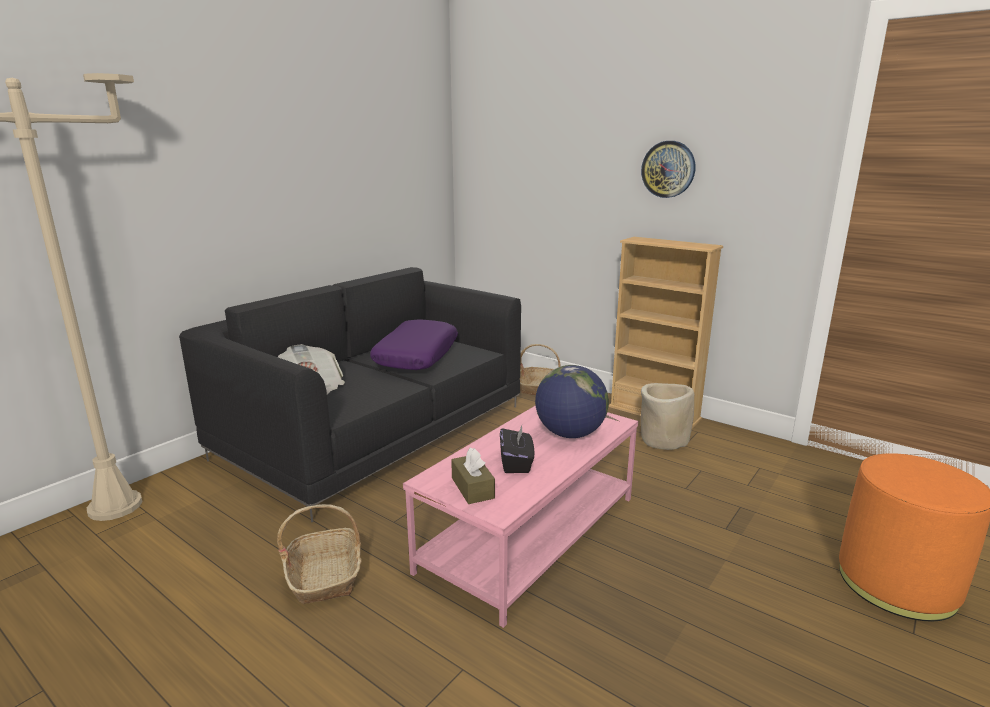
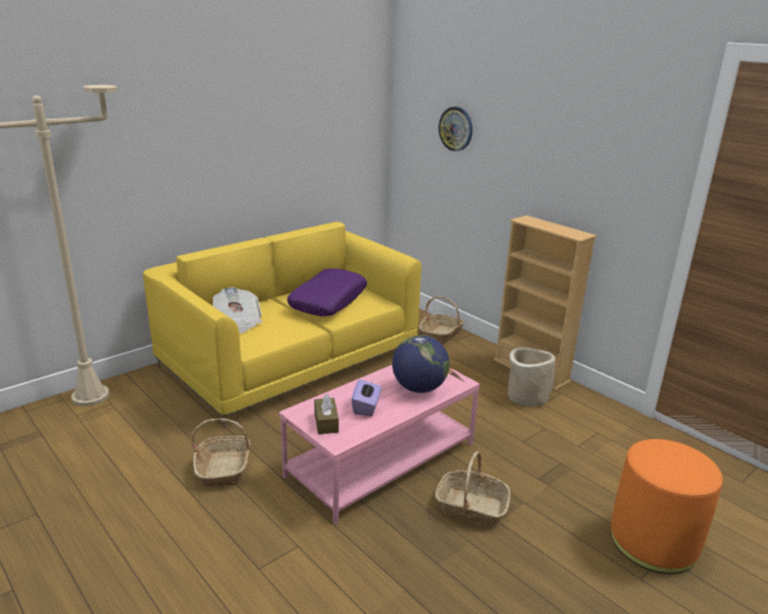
camera: 10 degrees right, 5 degrees up
(375, 430) = (290, 358): black sofa -> yellow sofa
(516, 463) = (366, 407): black tissue box -> purple tissue box
(666, 575) = (471, 507): none -> basket
(668, 169) = (558, 161): wall clock -> wall clock (456, 129)

